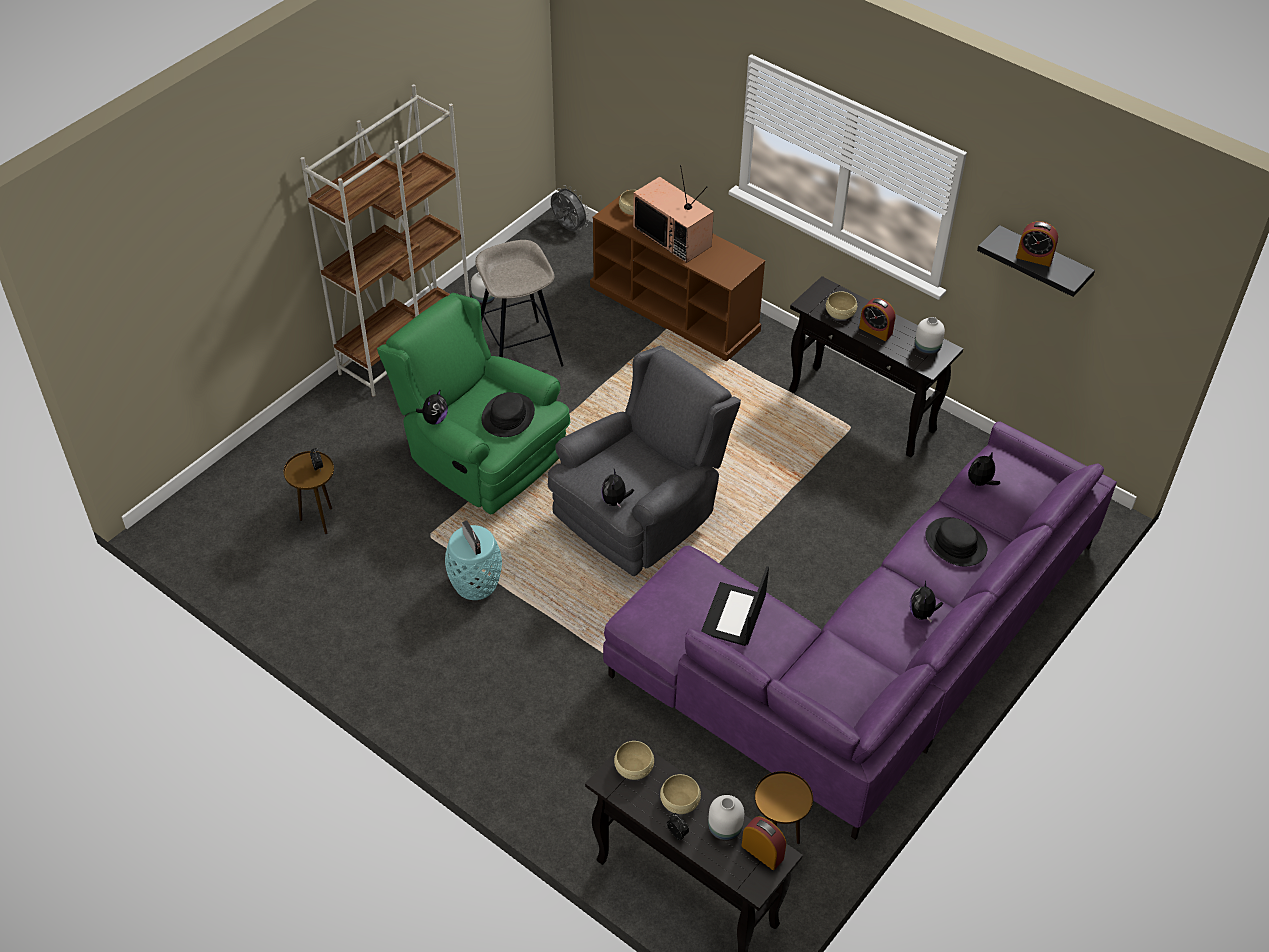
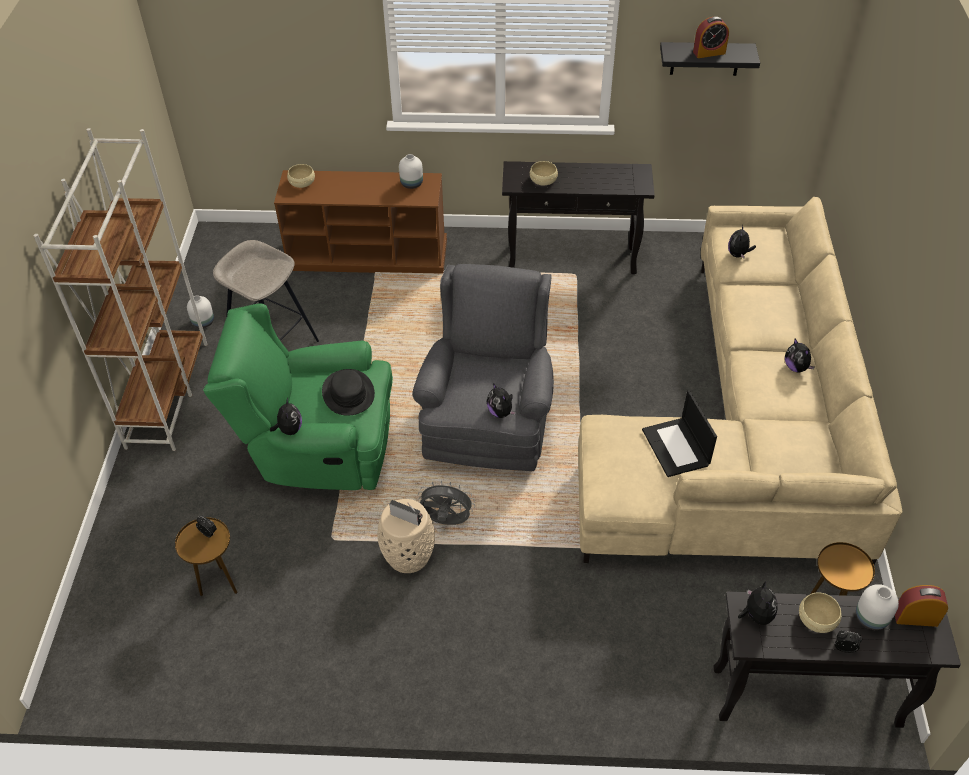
camera: 35 degrees left, 0 degrees up
(475, 584) = (408, 555): turquoise stool -> beige stool
(568, 228) = (225, 235): grey fan -> grey fan (446, 522)
(634, 766) = (756, 615): beige bowl -> plush toy
(674, 236) = (355, 187): television -> none
(871, 653) = (746, 426): purple sofa -> beige sofa
(875, 331) = (581, 181): alarm clock -> none
(927, 349) = (628, 176): white vase -> white vase (412, 184)
(955, 543) = (766, 305): black hat -> none

